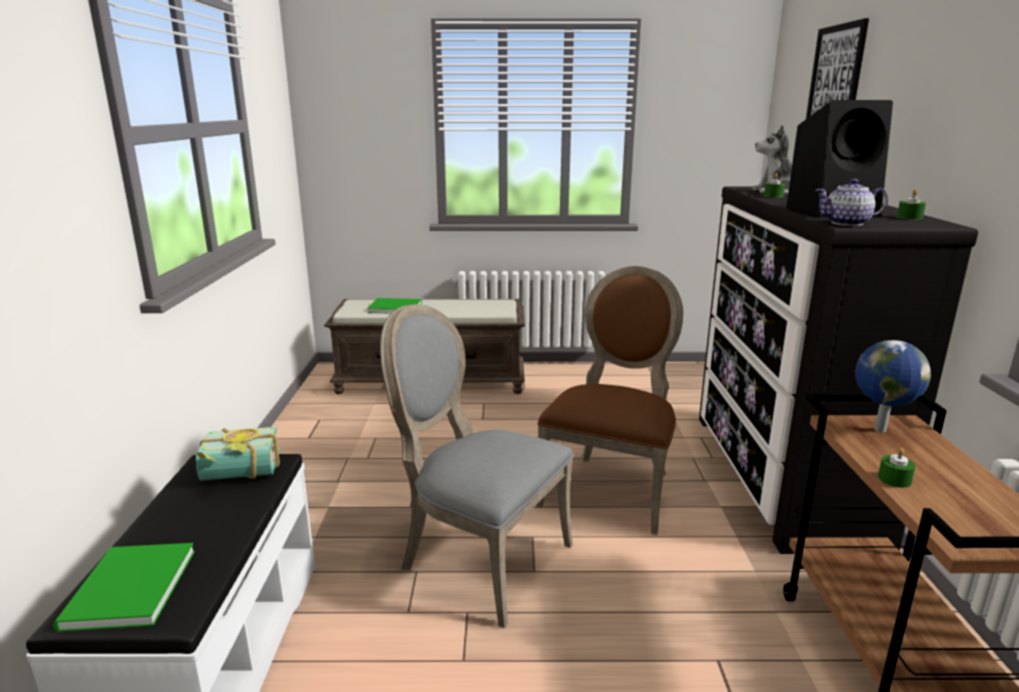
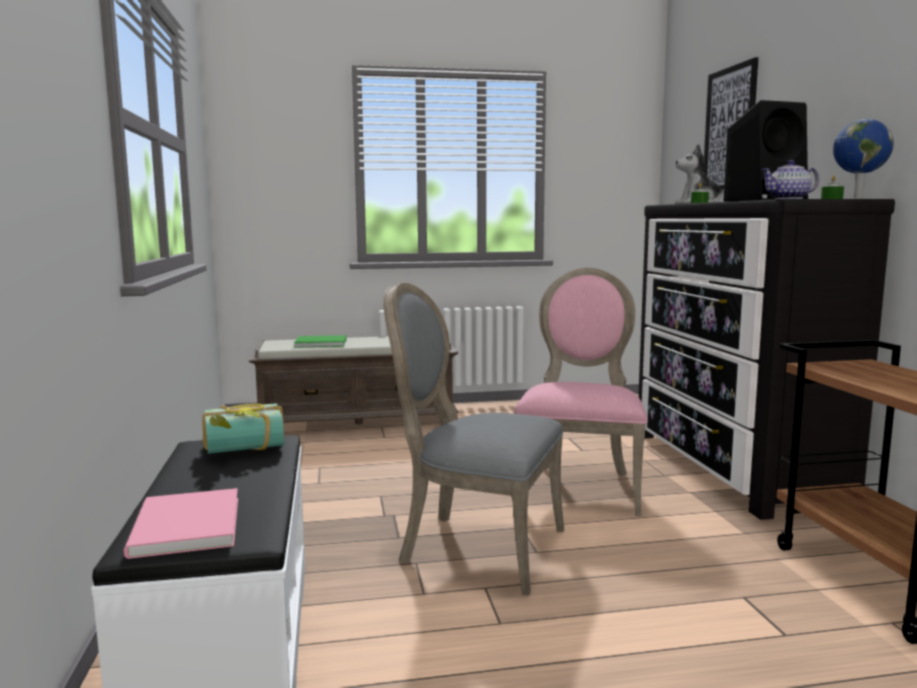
camera: 10 degrees left, 10 degrees down
(126, 591) = (183, 528): green book -> pink book
(611, 488) = (579, 487): brown chair -> pink chair
(878, 429) = (849, 366): globe -> globe (856, 198)
(894, 479) = (885, 387): green candle -> none

